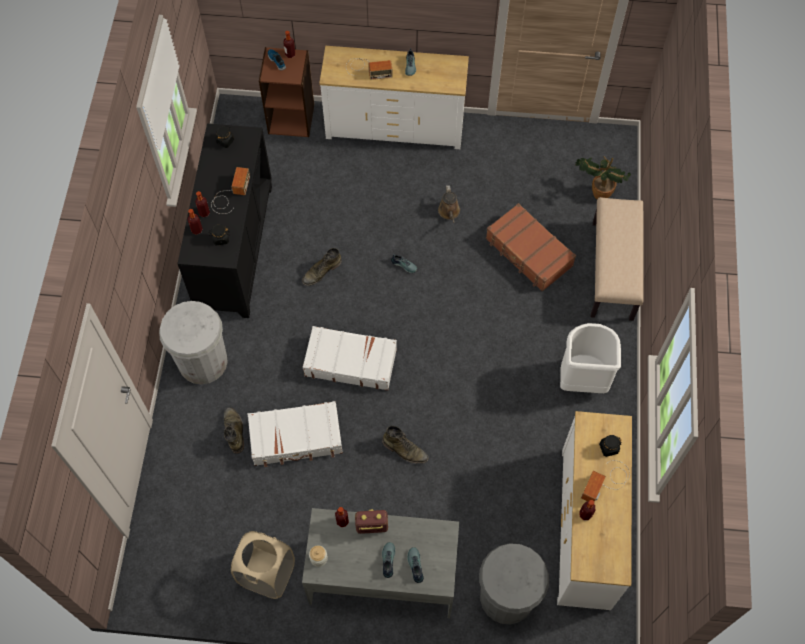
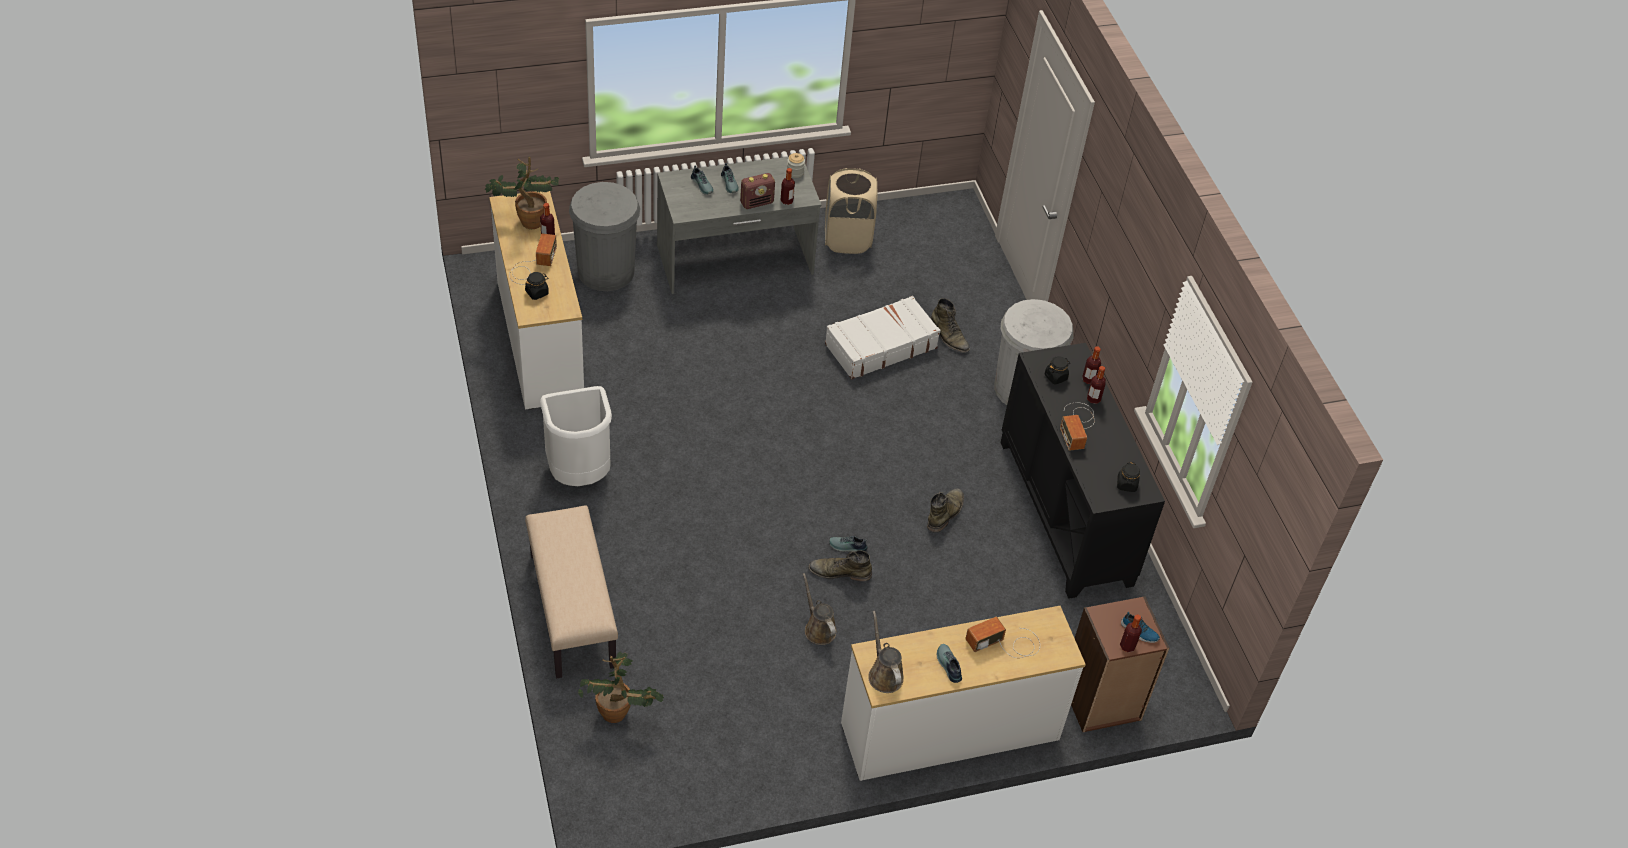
camera: 155 degrees right, 15 degrees down
(350, 362) = (859, 427): white suitcase -> none
(405, 450) = (759, 361): green boot -> green boot (839, 572)
(453, 71) = (884, 674): none -> brown watering can
(528, 253) = (692, 603): brown suitcase -> none
(601, 541) = (526, 220): none -> potted plant

